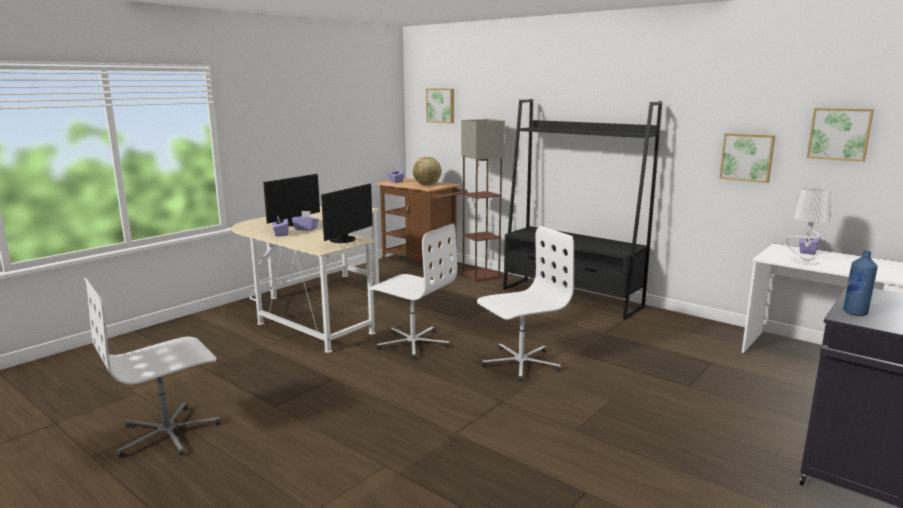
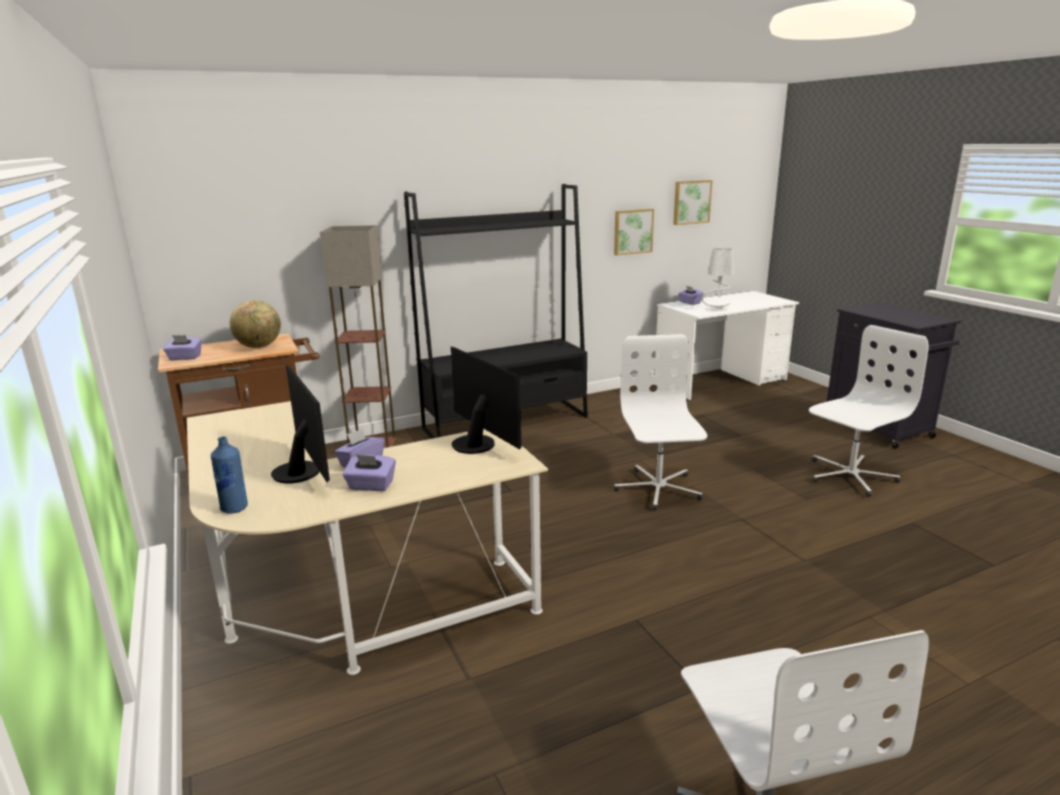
camera: 65 degrees left, 5 degrees up
(413, 343) = (559, 539): white office chair -> white office chair (849, 476)
(441, 105) = (222, 213): picture -> none
(855, 313) = (905, 321): blue bottle -> blue bottle (234, 508)

